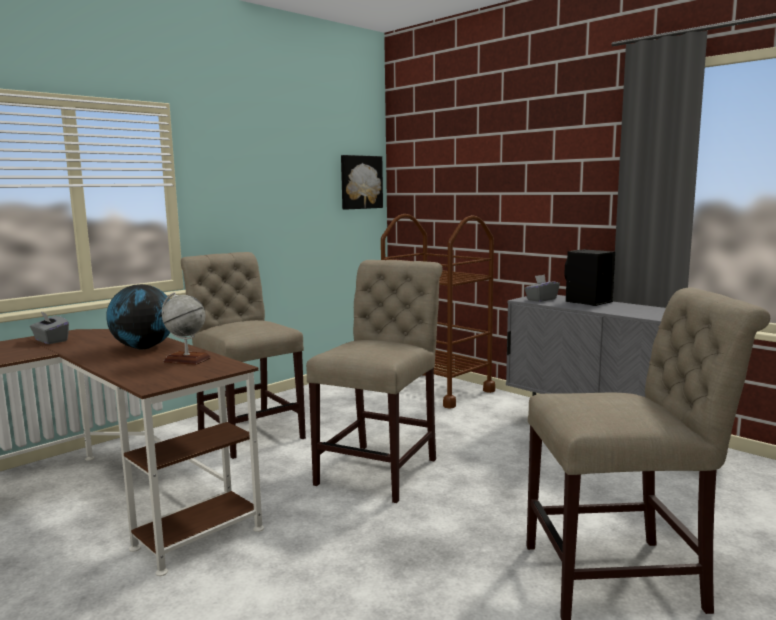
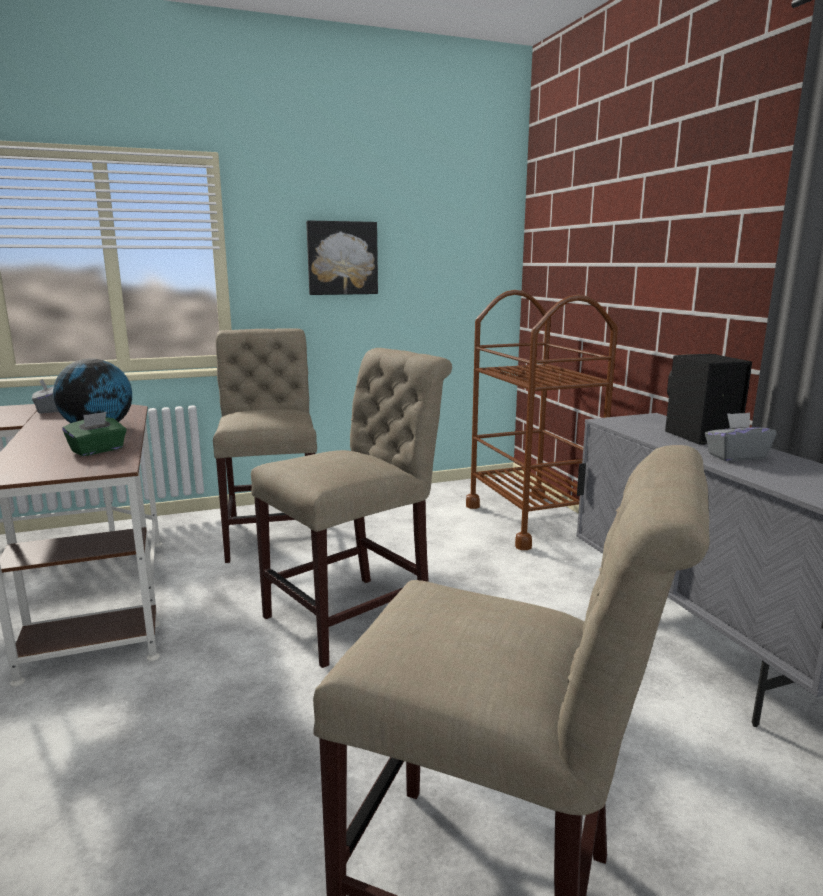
camera: 25 degrees right, 5 degrees up
(187, 360) = (98, 450): globe -> green tissue box
(360, 182) = (481, 248): picture -> picture (342, 258)
(541, 299) = (635, 424): grey tissue box -> grey tissue box (736, 456)

